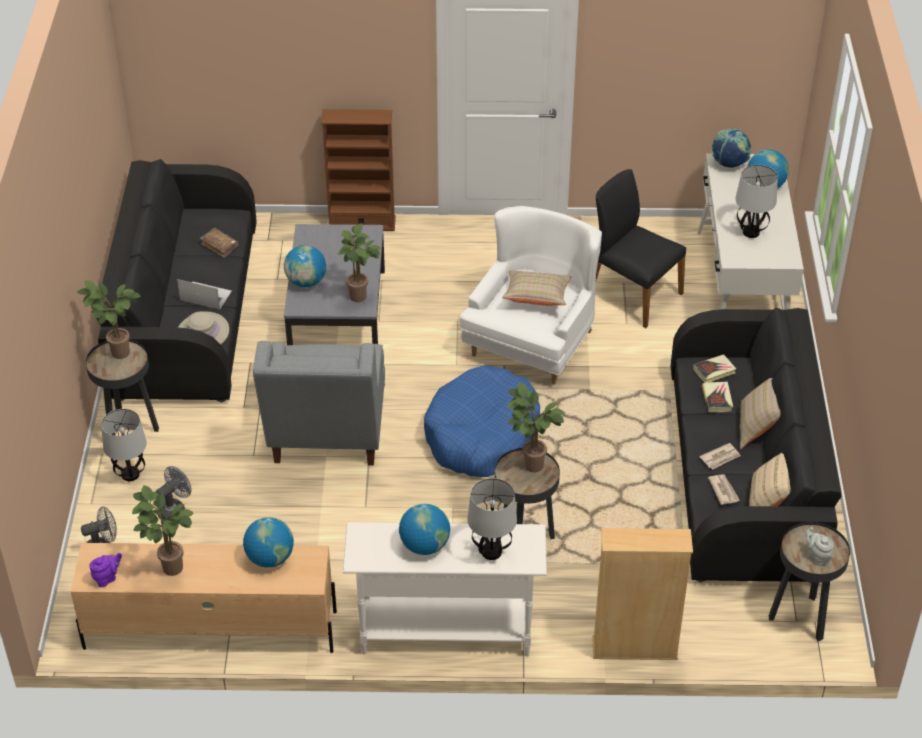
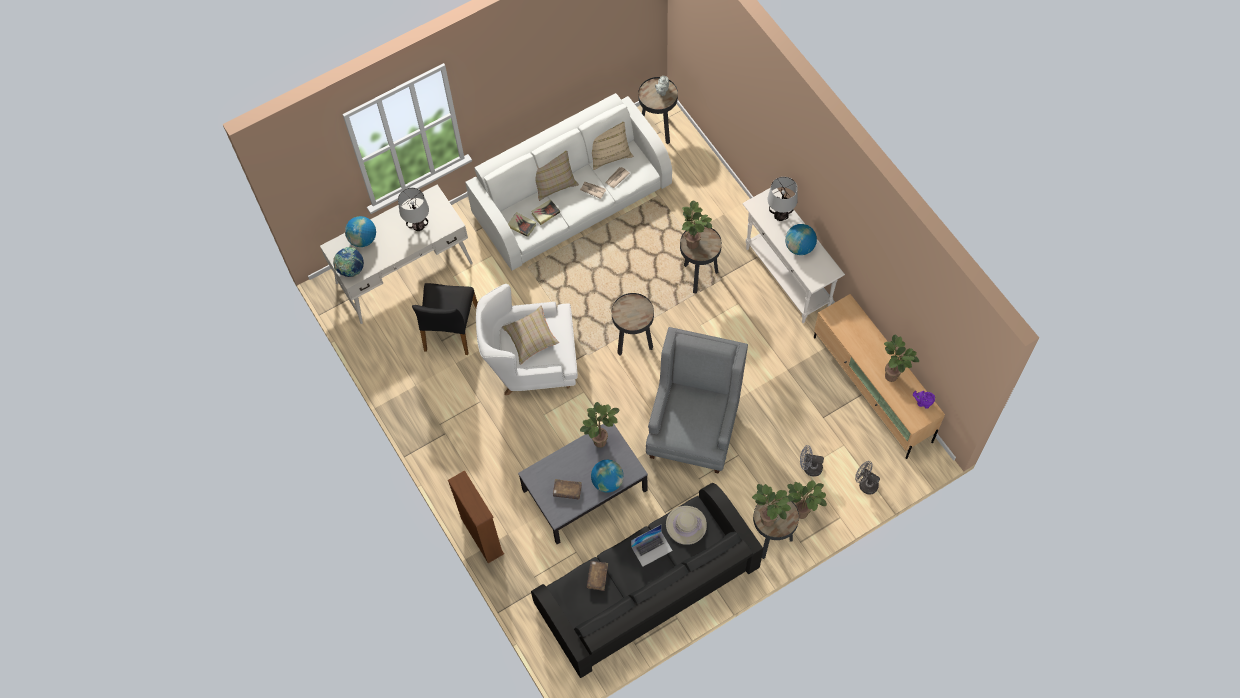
camera: 120 degrees left, 20 degrees up
(130, 475) = (804, 512): table lamp -> potted plant
(205, 295) = (652, 548): laptop -> laptop turned 105 degrees counterclockwise
(270, 558) = (848, 334): globe -> none
(326, 249) = (567, 491): none -> brown book
(327, 436) = (694, 425): grey armchair -> grey armchair turned 45 degrees counterclockwise
(482, 435) = (633, 343): blue dog bed -> black side table
(634, 648) = (731, 190): beige bookcase -> none
(744, 475) = (572, 199): black sofa -> white sofa

